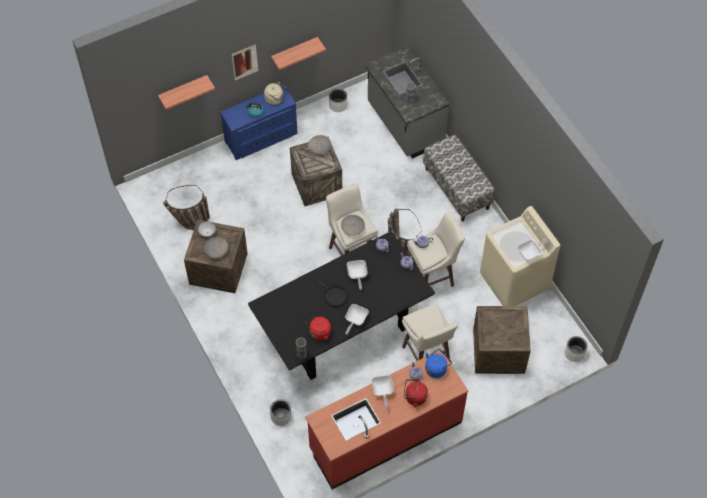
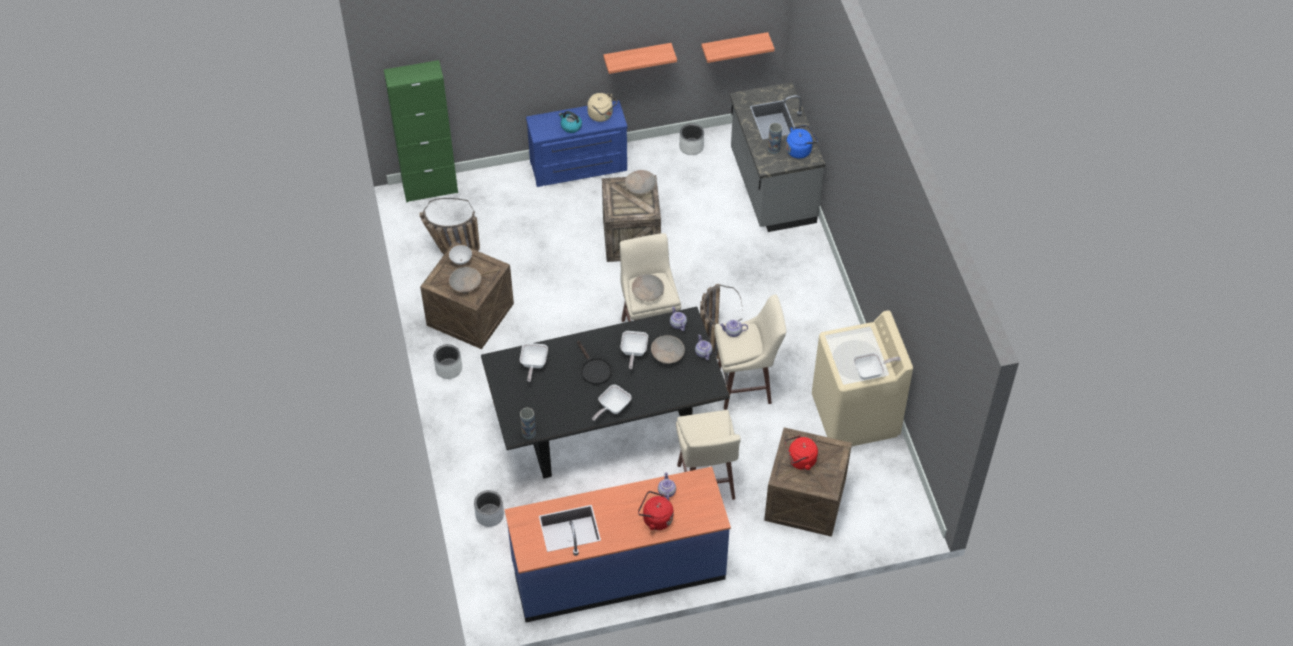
camera: 15 degrees right, 5 degrees down
(158, 178) = (430, 189): none -> green cabinet
(183, 90) = (477, 74): shelf -> shelf (734, 46)
(245, 62) = (565, 54): picture -> none
(319, 333) = (559, 412): red kettle -> red kettle (800, 460)
(381, 271) = (667, 353): none -> beige bowl
(382, 392) = (615, 502): frying pan -> frying pan (533, 364)
(385, 435) = (618, 571): red counter -> blue counter
(436, 368) = (697, 489): blue kettle -> blue kettle (800, 150)
(457, 188) = (815, 282): bench -> none
(574, 353) = (908, 526): white planter -> white planter (448, 368)

